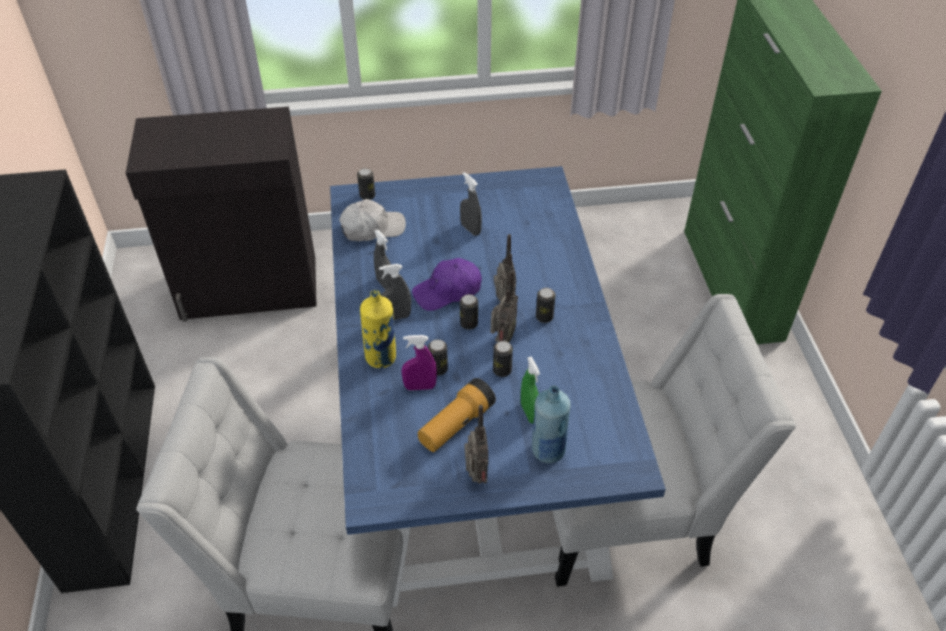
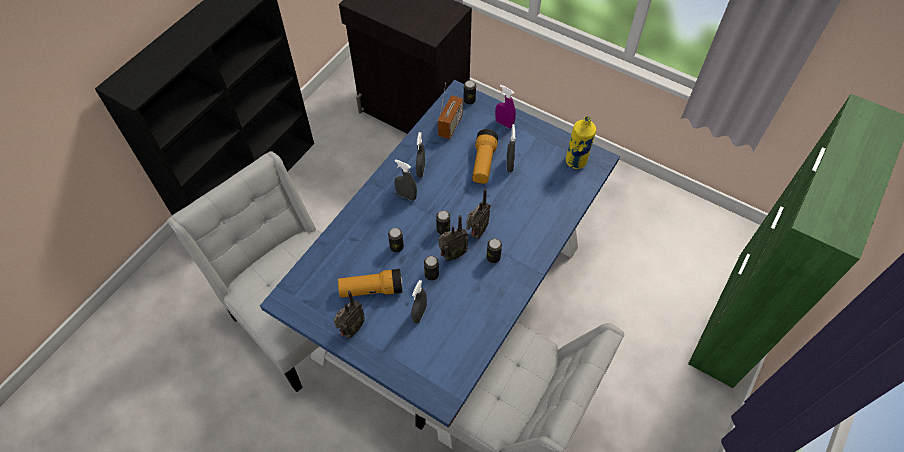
camera: 40 degrees right, 10 degrees up
(372, 228) = (450, 125): white cap -> radio
(381, 357) = (373, 216): yellow bottle -> yellow bottle (576, 161)
(420, 387) = (375, 251): purple spray bottle -> purple spray bottle (504, 123)
(443, 242) = (483, 163): none -> flashlight
(448, 291) = (452, 199): purple cap -> none
(529, 413) = (419, 314): green spray bottle -> grey spray bottle
(547, 451) = (405, 345): blue bottle -> none

